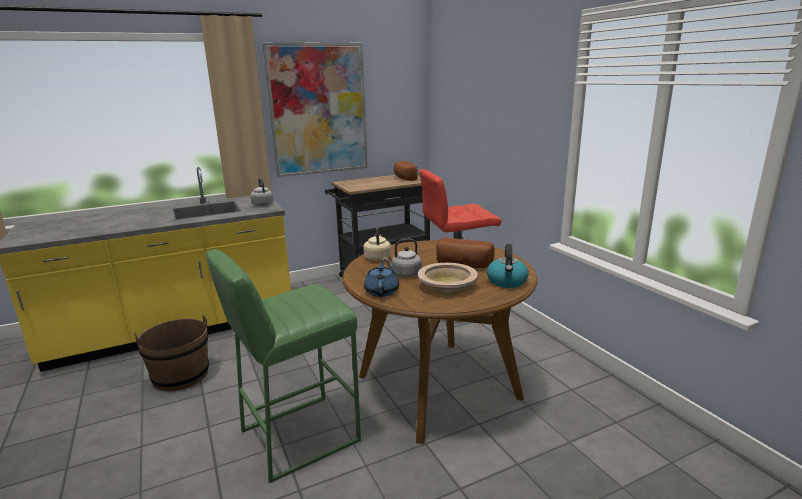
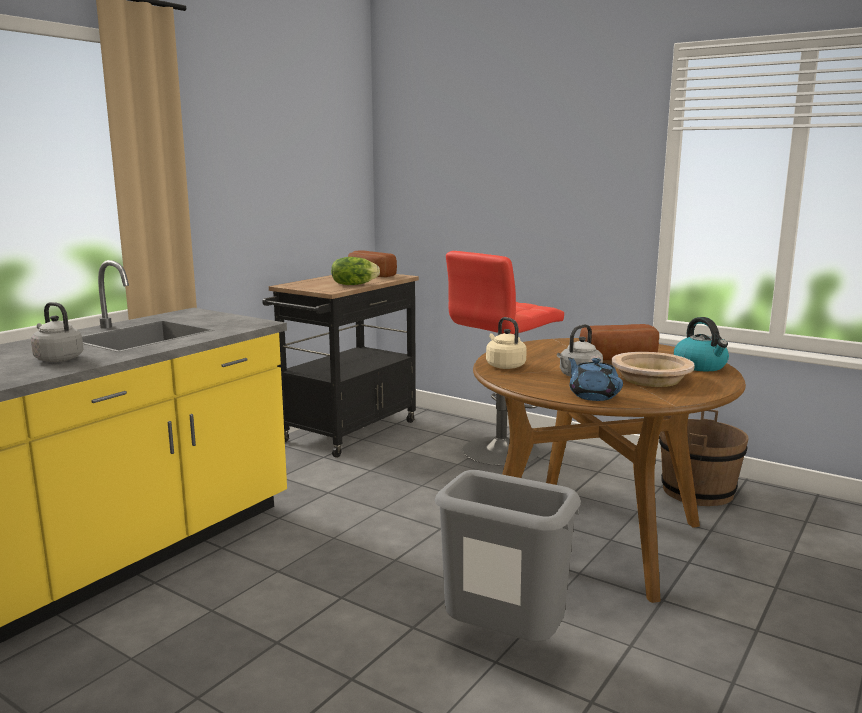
camera: 30 degrees left, 5 degrees down
(181, 375) = (198, 630): brown bucket -> brown bucket (697, 491)
(262, 204) = (227, 319): grey kettle -> grey kettle (57, 358)
(298, 436) = (502, 645): green stool -> grey trash can
(318, 110) = (248, 170): picture -> none
(377, 185) = (354, 284): none -> lettuce

